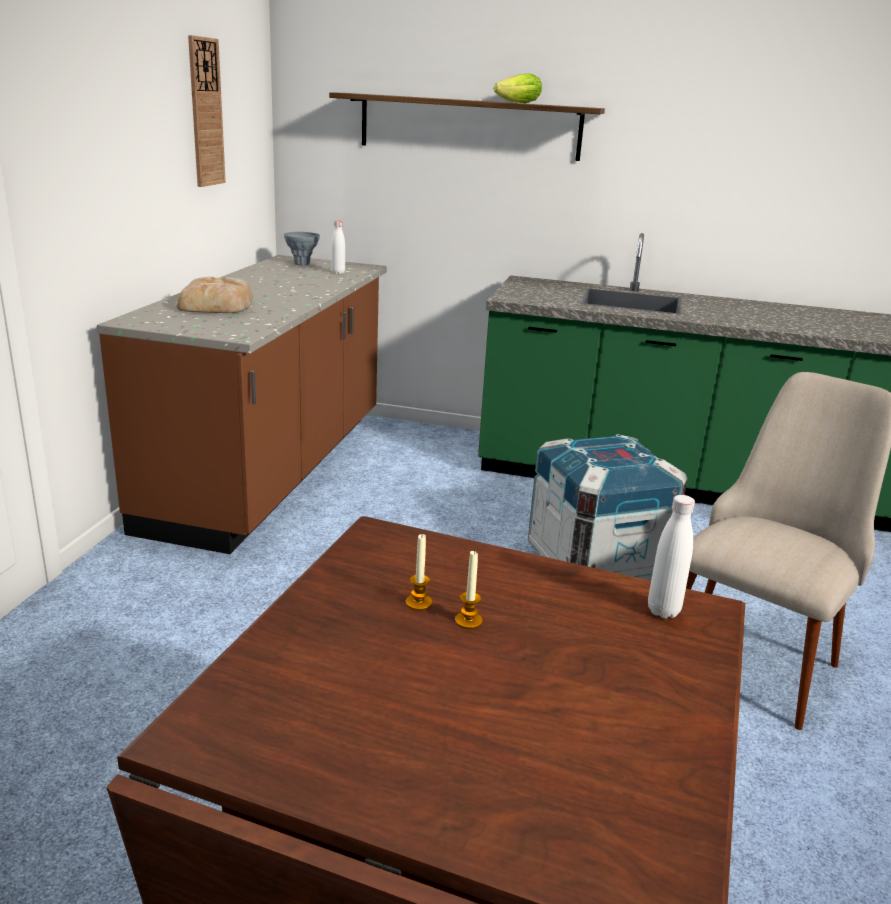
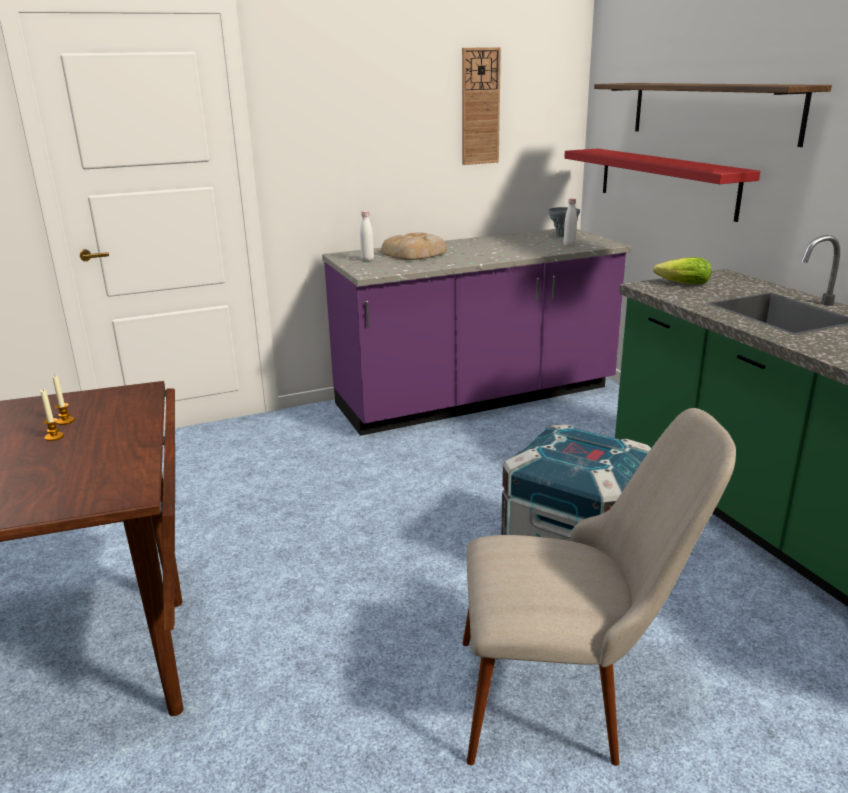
camera: 55 degrees right, 0 degrees up
(272, 470) = (476, 398): brown counter -> purple counter
(413, 197) = (665, 182): none -> red shelf
(515, 102) = (729, 84): lettuce -> lettuce (680, 284)
(663, 610) = (116, 481): white bottle -> white bottle (367, 260)

